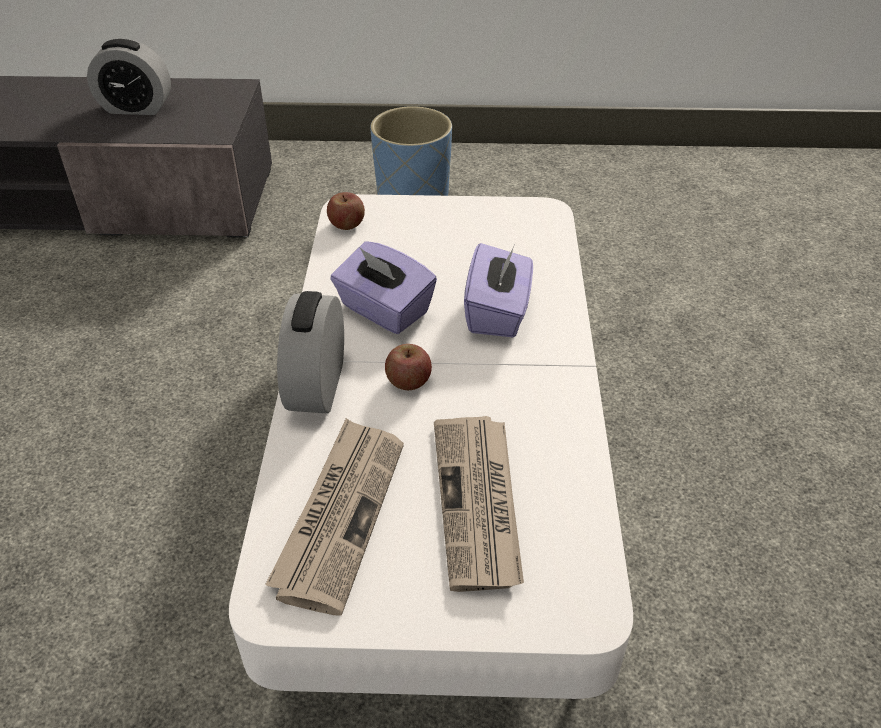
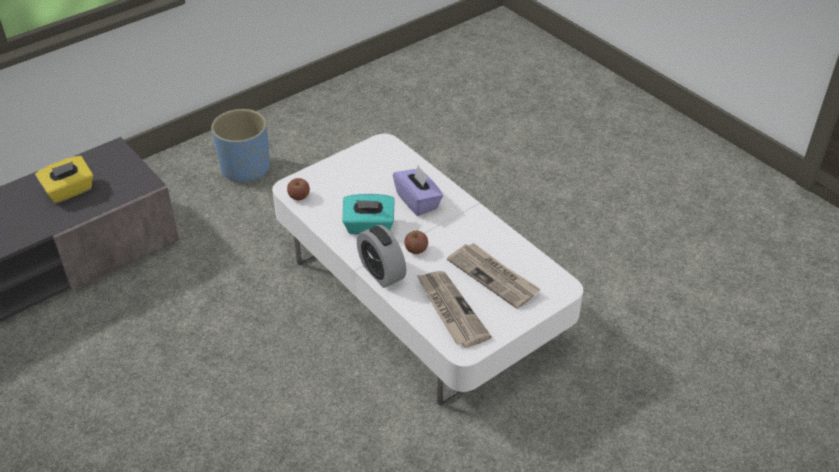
camera: 40 degrees left, 0 degrees up
(136, 108) = (69, 191): alarm clock -> yellow tissue box
(384, 310) = (369, 227): purple tissue box -> turquoise tissue box

